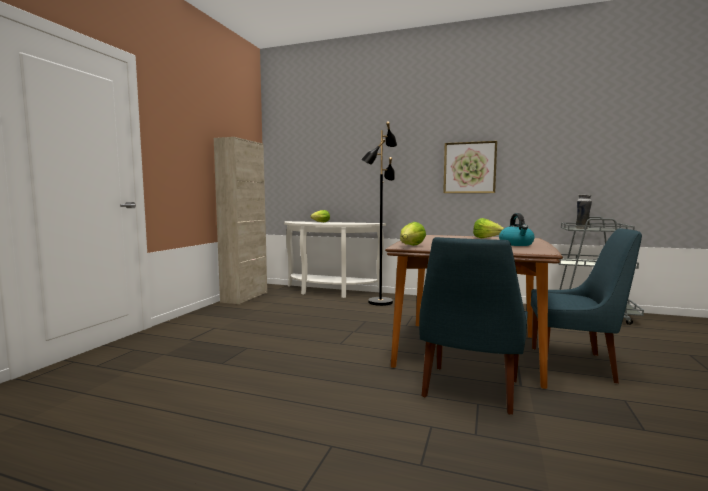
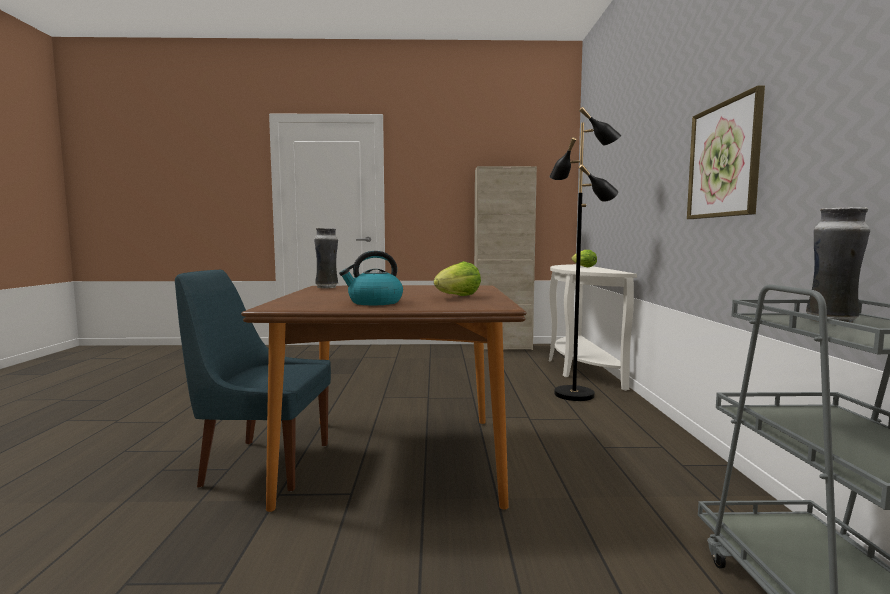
camera: 70 degrees right, 0 degrees up
(411, 246) = (327, 287): lettuce -> vase
(575, 365) = (374, 547): blue chair -> none

